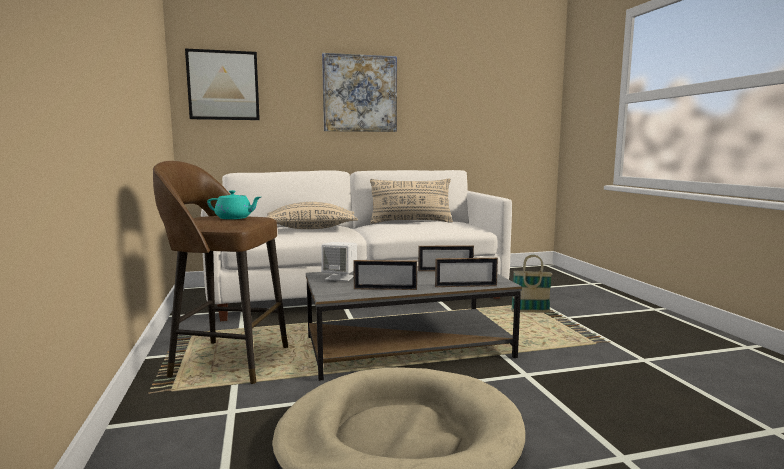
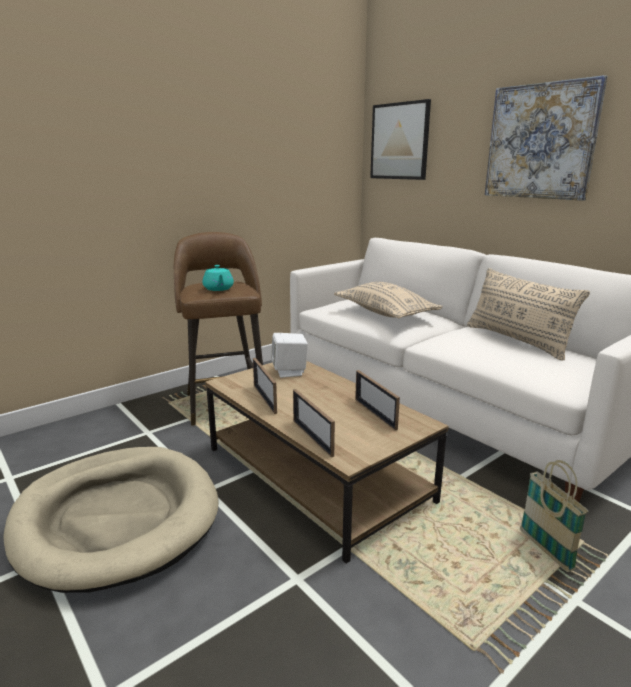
camera: 65 degrees right, 10 degrees up
(409, 347) = (317, 474): grey coffee table -> brown coffee table

